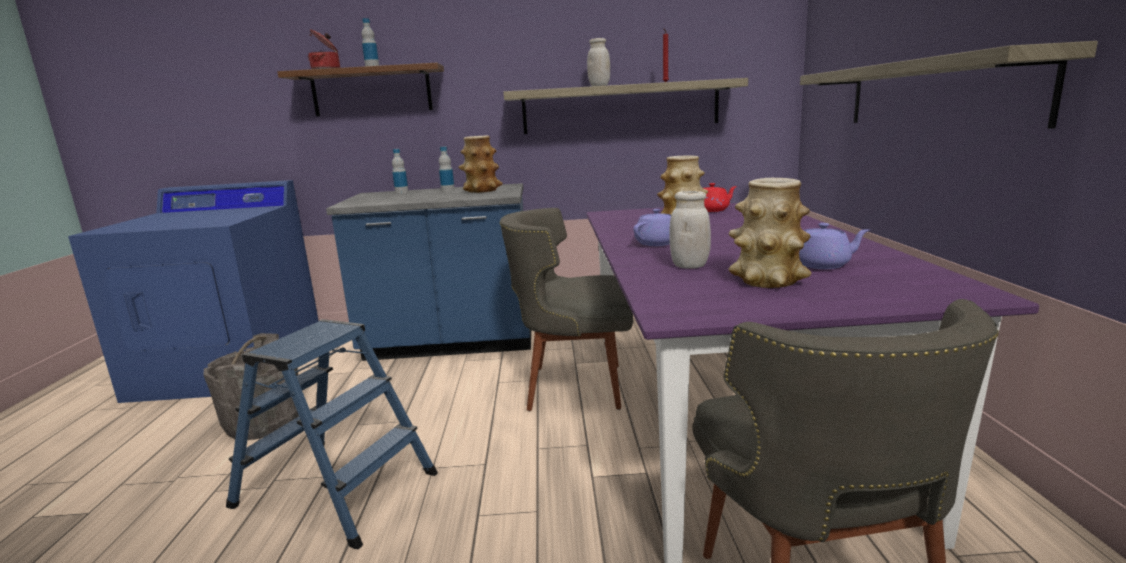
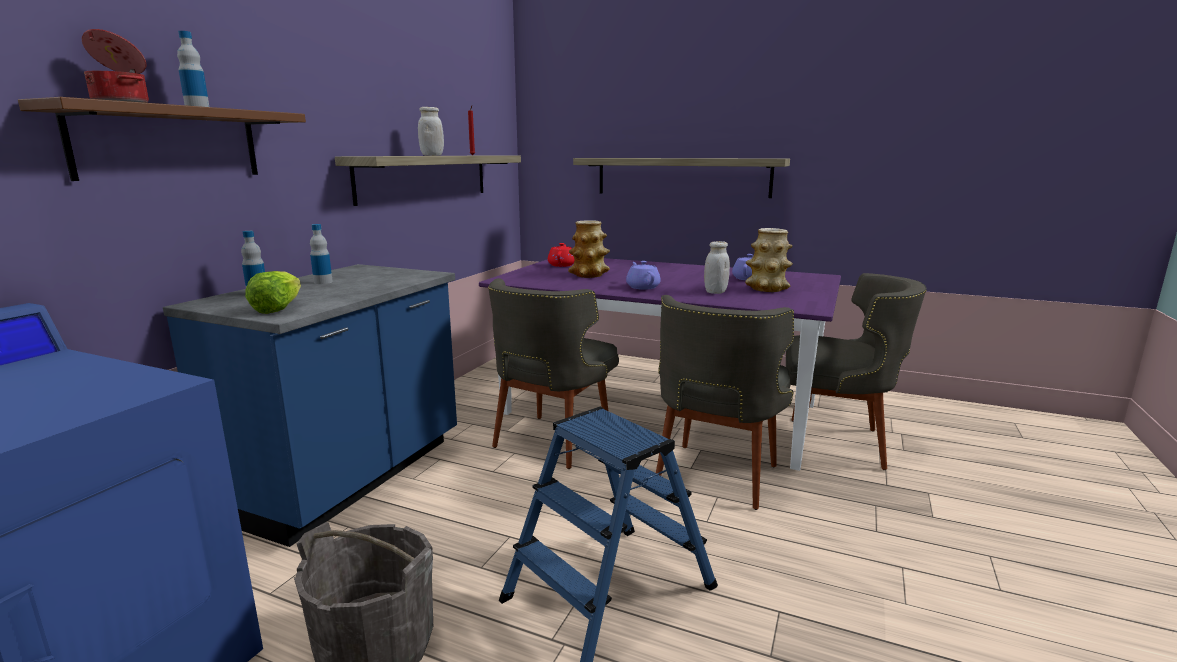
camera: 65 degrees left, 0 degrees up
(363, 201) = (278, 309): none -> lettuce
(482, 190) = (368, 275): vase -> none
(590, 499) = (717, 475): none -> grey chair

